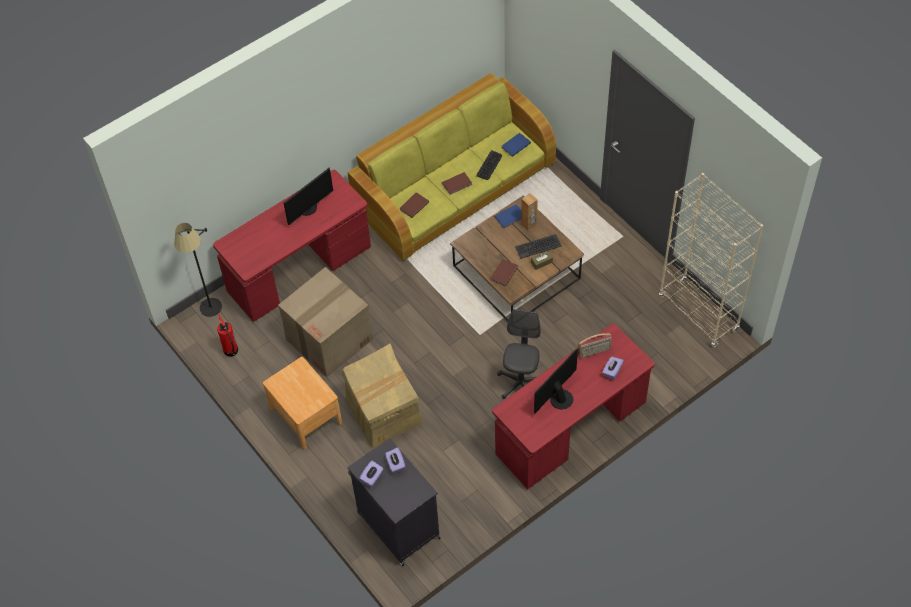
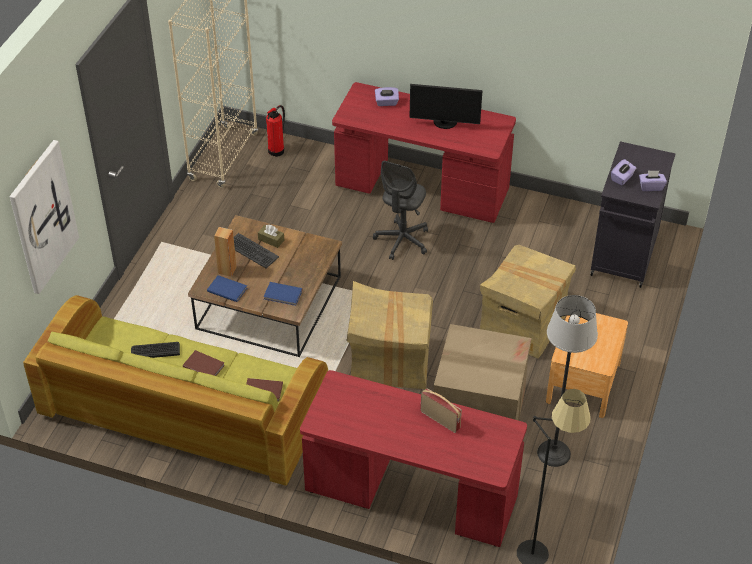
camera: 125 degrees left, 10 degrees down
(231, 351) = (570, 494): fire extinguisher -> fire extinguisher (277, 150)
(266, 362) = (553, 453): none -> floor lamp
(308, 208) = (378, 421): monitor -> none
(411, 314) = (389, 361): none -> cardboard box
(503, 273) = (308, 262): brown book -> none
(515, 145) = (108, 342): blue book -> blue book (283, 295)
(521, 383) = (402, 241): grey office chair -> grey office chair turned 45 degrees counterclockwise
(554, 60) = (42, 217): none -> picture
(594, 352) = (375, 121): radio -> radio (440, 419)

